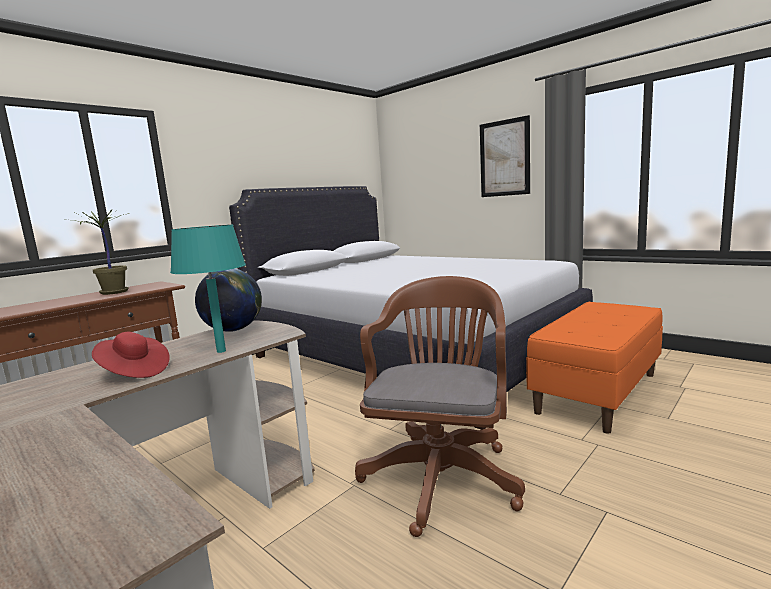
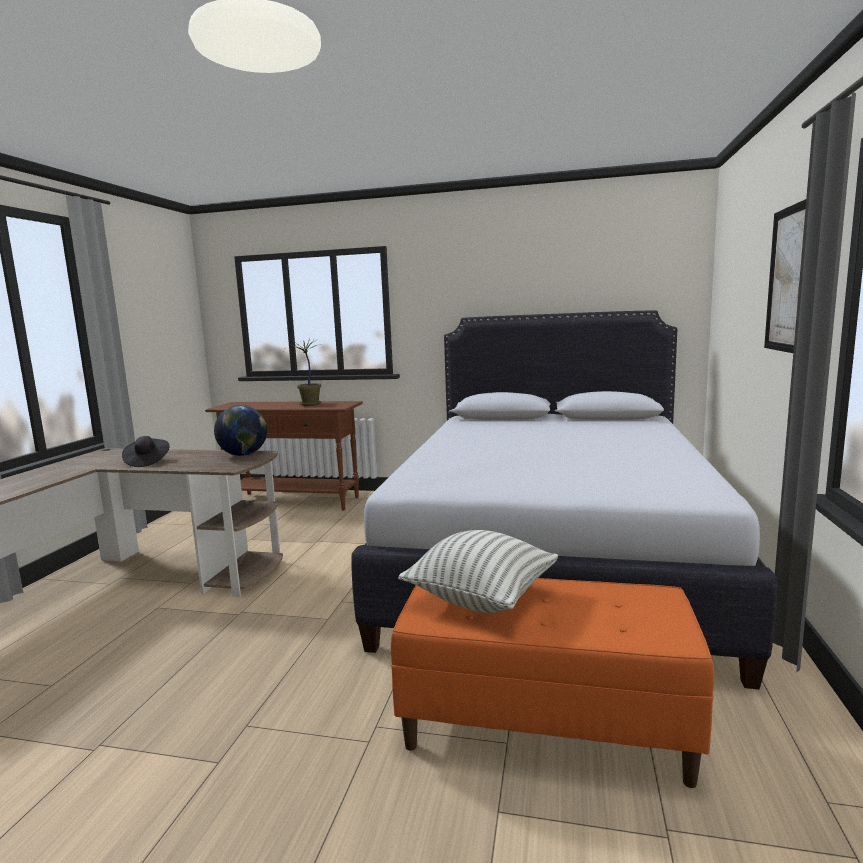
camera: 60 degrees right, 0 degrees up
(134, 372) = (147, 462): red hat -> black hat
(221, 351) = (186, 466): turquoise table lamp -> none
(442, 474) = (266, 649): brown office chair -> none
(580, 329) = (481, 598): none -> pillow

